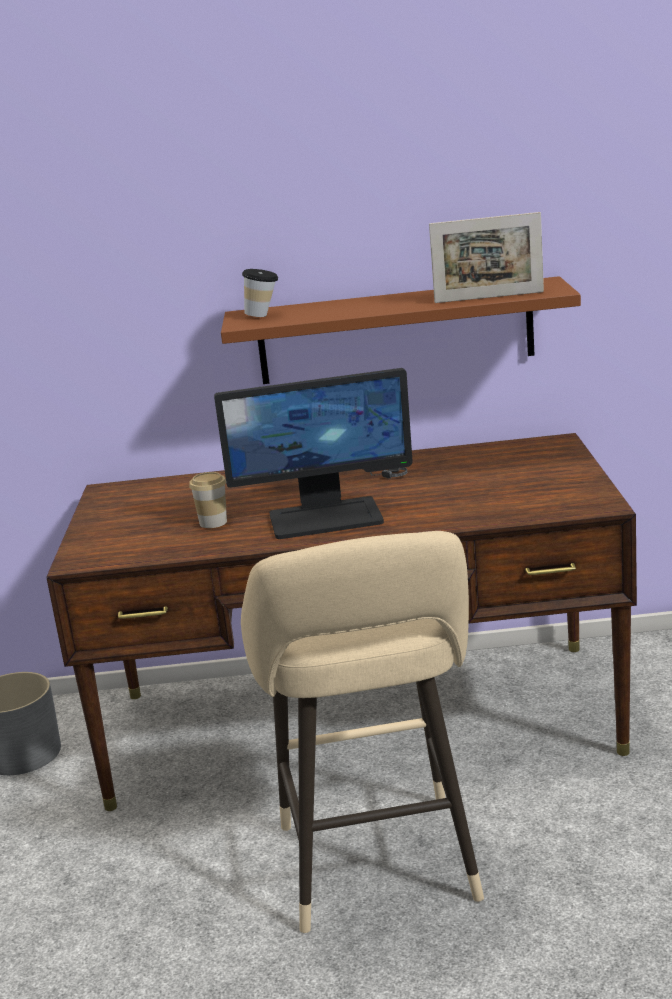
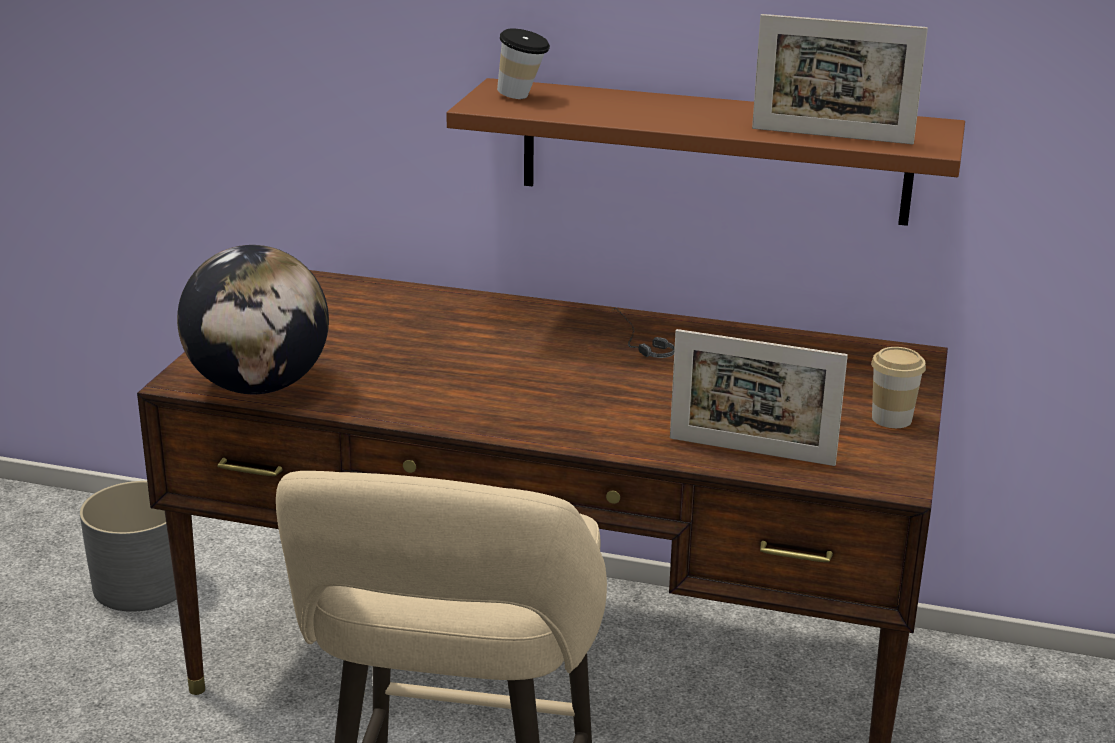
camera: 15 degrees right, 5 degrees up
(134, 553) = (258, 386): none -> globe
(213, 522) = (383, 366): cup -> cup (891, 419)
(326, 517) = (522, 397): monitor -> none
(501, 511) = (751, 451): none -> picture frame

